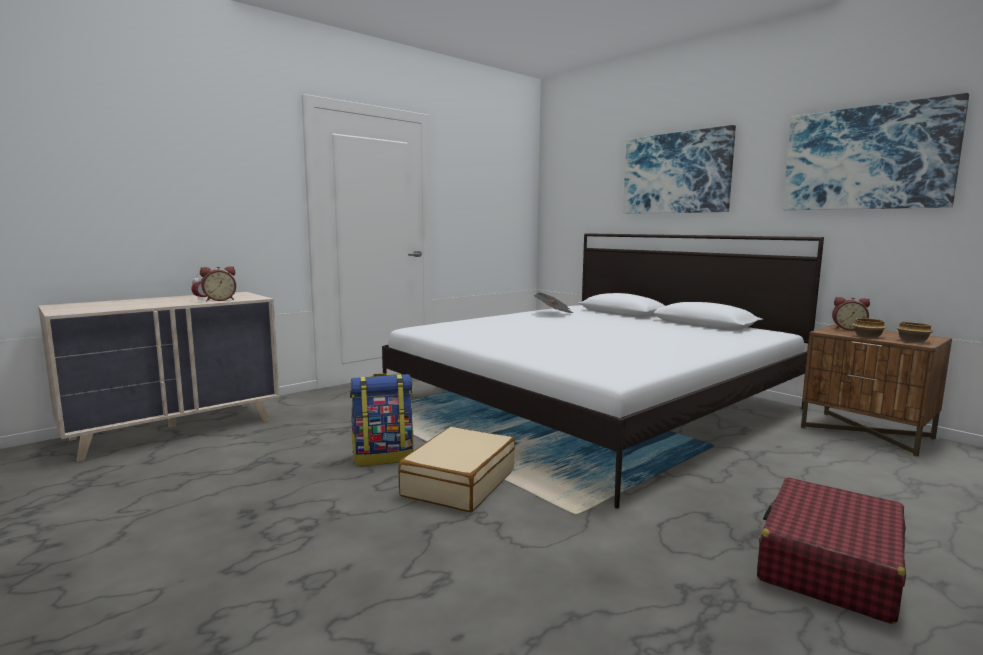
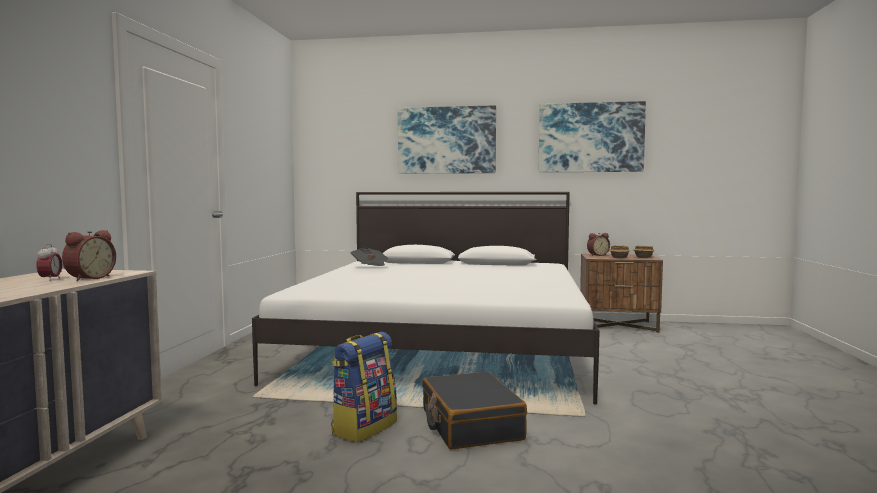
camera: 40 degrees left, 5 degrees down
(458, 483) = (470, 424): beige suitcase -> black suitcase
(829, 565) = (730, 396): red suitcase -> none

